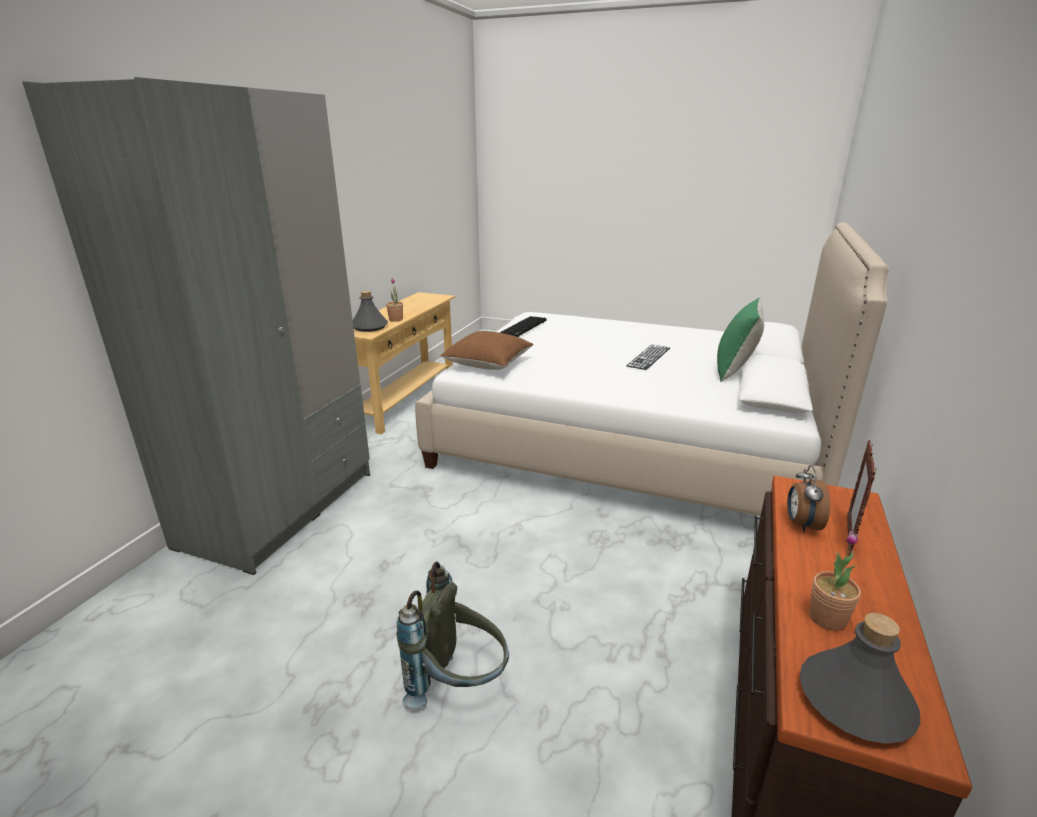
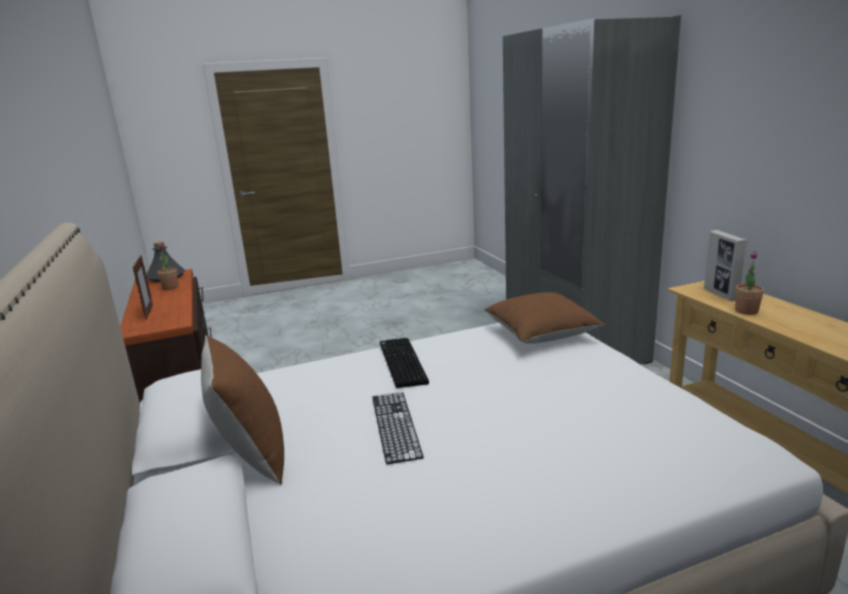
camera: 140 degrees right, 5 degrees down
(369, 327) = (720, 294): grey bottle -> picture frame
(459, 685) = (352, 346): grey backpack -> none
(524, 328) = (651, 398): keyboard -> keyboard (400, 363)
(734, 371) = (251, 456): green pillow -> brown pillow
(801, 524) = (176, 309): alarm clock -> none

